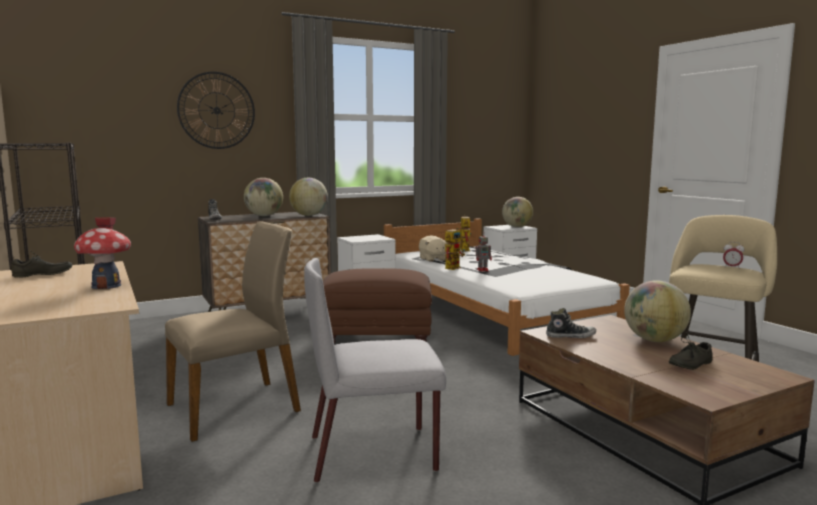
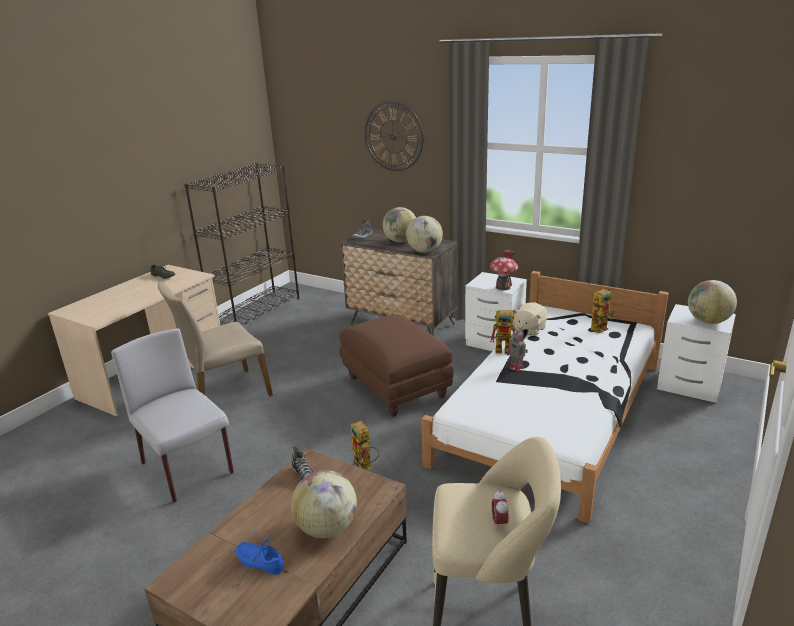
camera: 60 degrees right, 15 degrees up
(106, 286) = (143, 300): toy house -> toy house (503, 287)
(235, 407) = (224, 394): beige chair -> beige chair turned 120 degrees clockwise
(487, 373) = (365, 467): none -> toy robot
(688, 364) = (261, 560): grey shoe -> blue shoe

